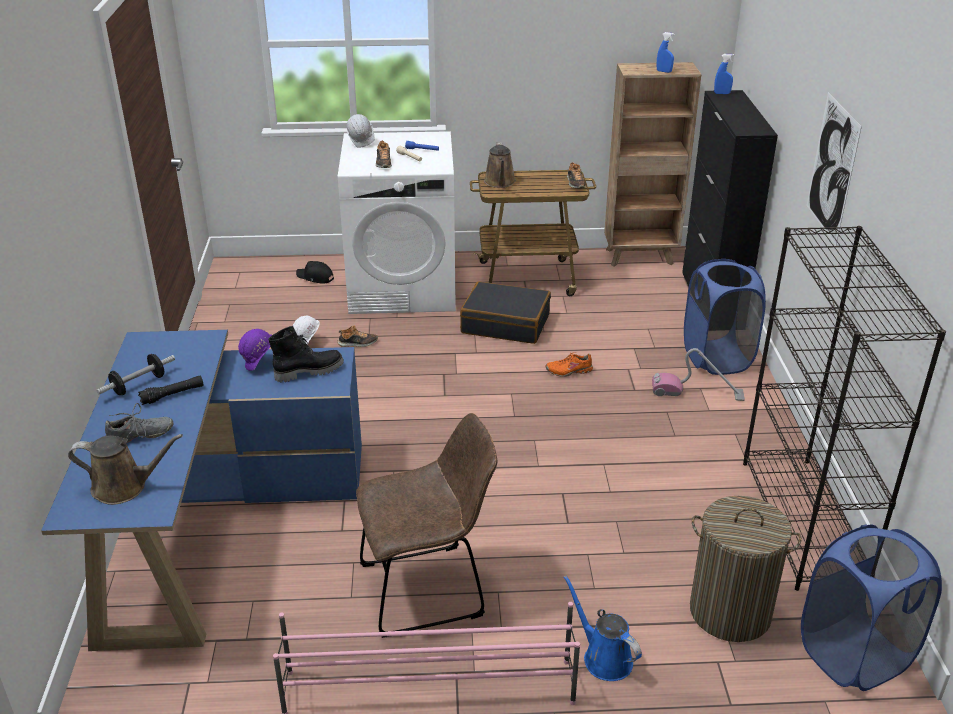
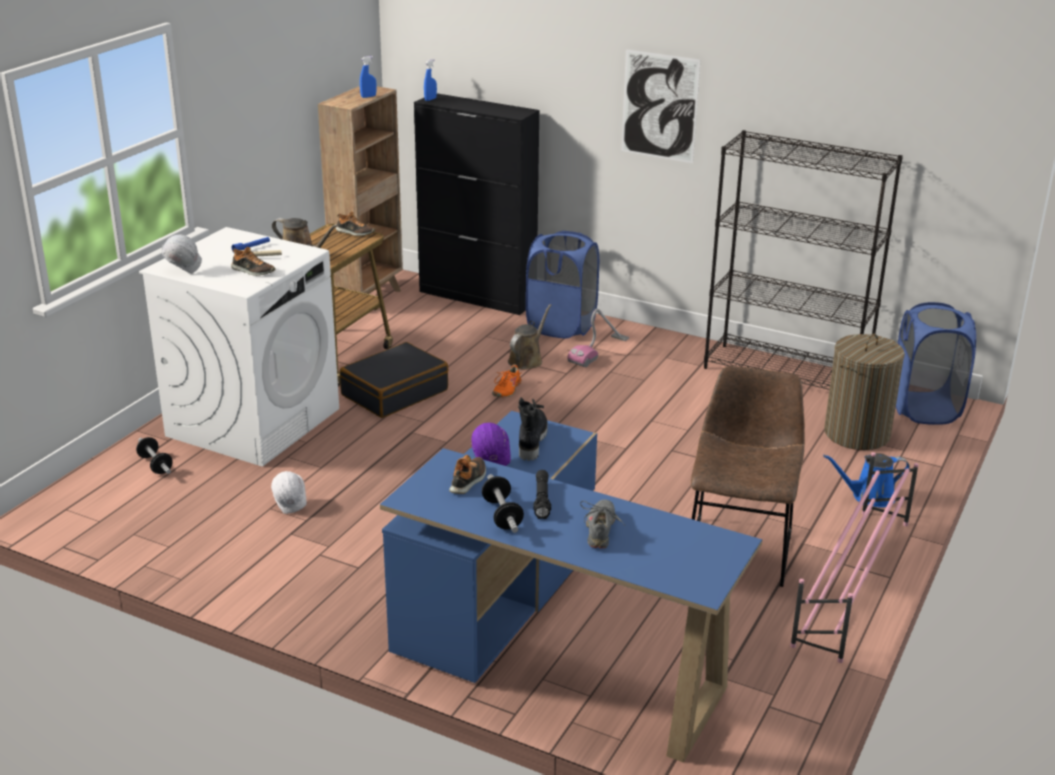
camera: 60 degrees left, 5 degrees down
(124, 487) = (682, 553): brown watering can -> brown watering can (527, 360)
(315, 277) = (155, 465): black cap -> dumbbell
(357, 343) = (327, 477): shoe -> shoe (468, 480)

